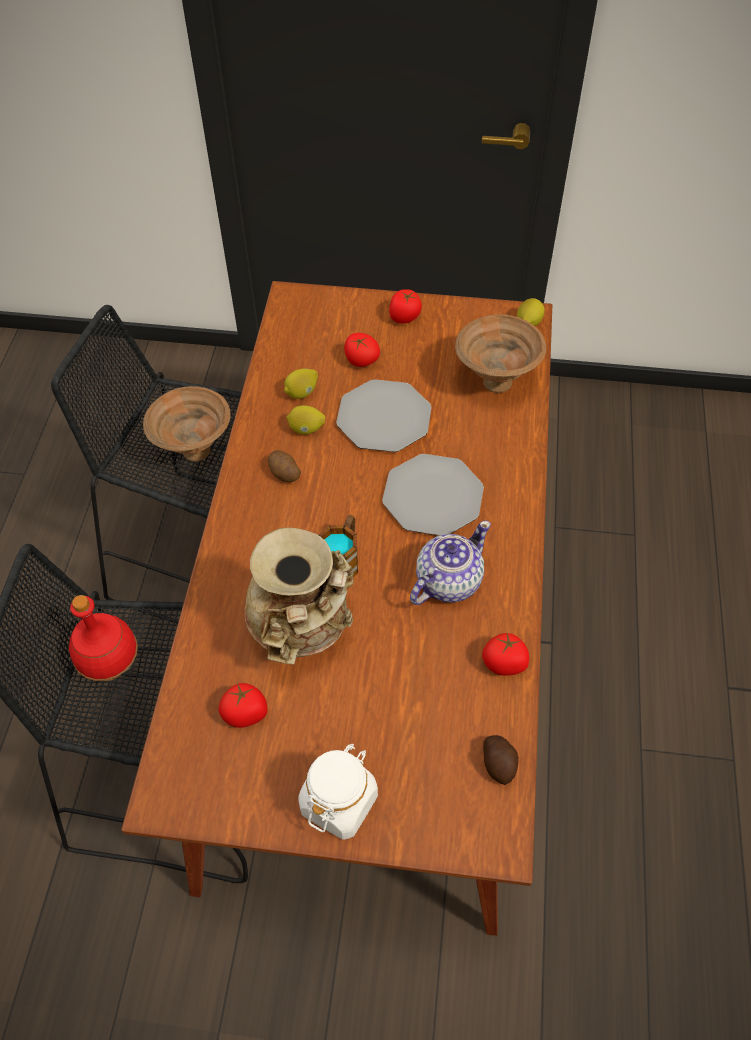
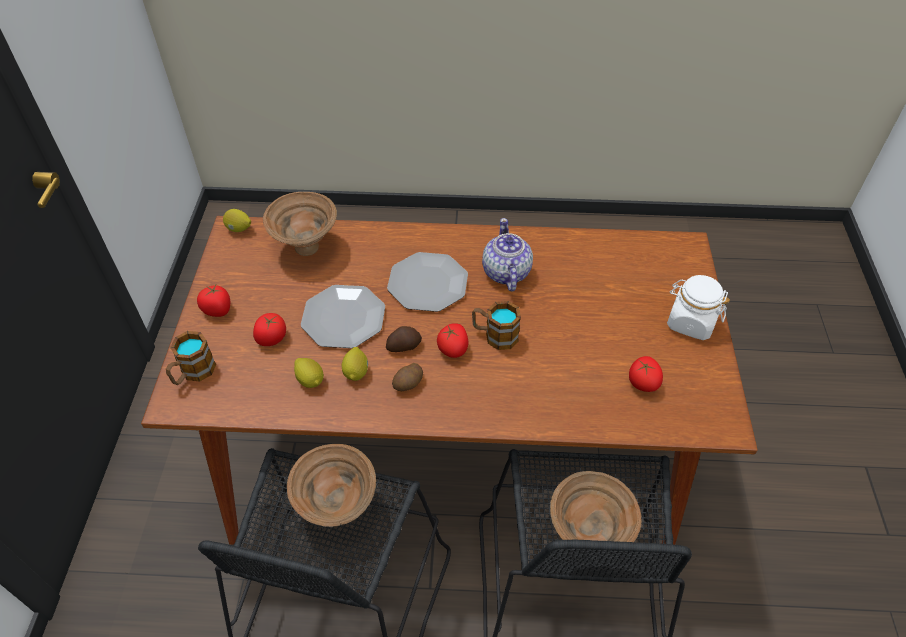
camera: 95 degrees left, 5 degrees down
(112, 664) = (587, 535): red bottle -> brown bowl
(304, 635) = (568, 353): beige vase -> none
(324, 307) = (193, 373): none -> mug
(447, 581) = (505, 273): teapot -> teapot turned 45 degrees clockwise
(499, 763) = (637, 245): potato -> potato (403, 345)
(505, 663) = (566, 243): tomato -> tomato (453, 349)

